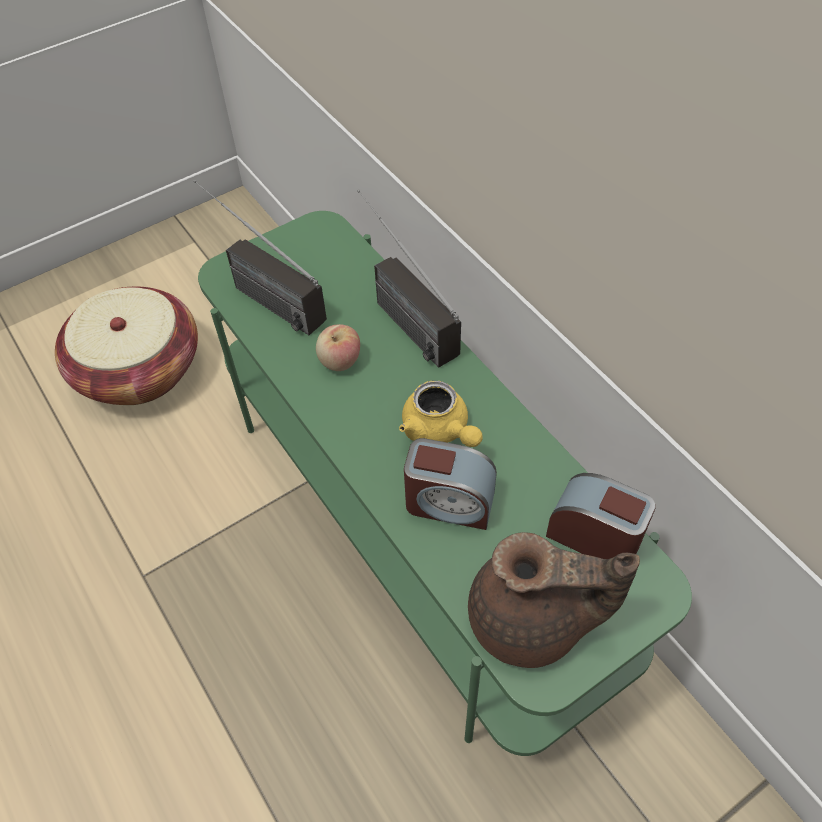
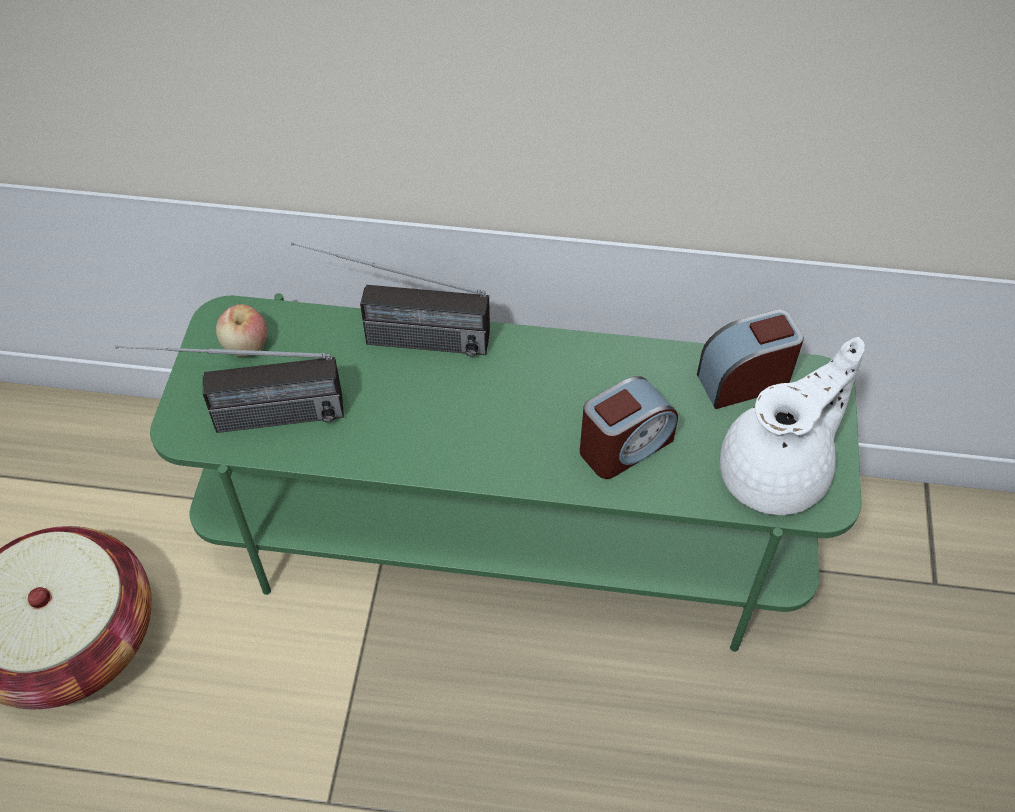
camera: 50 degrees left, 0 degrees up
(340, 361) = (399, 415): apple -> apple (246, 346)
(439, 430) = (549, 401): yellow teapot -> none
(531, 622) = (777, 473): brown teapot -> white teapot

